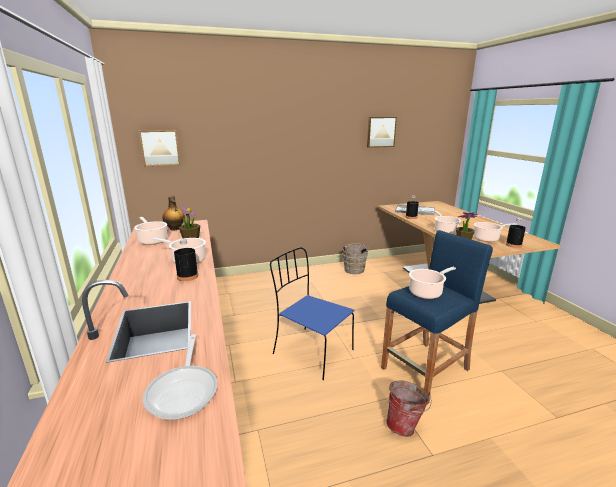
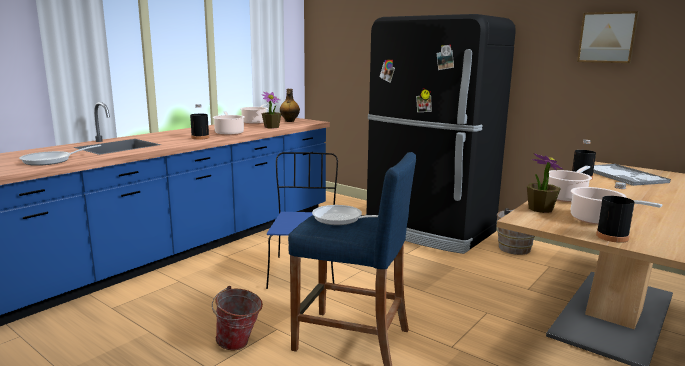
camera: 55 degrees right, 5 degrees down
(160, 148) = (336, 50): picture -> none
(299, 280) = (428, 230): none -> black fridge
(427, 292) = (341, 219): cooking pot -> frying pan

